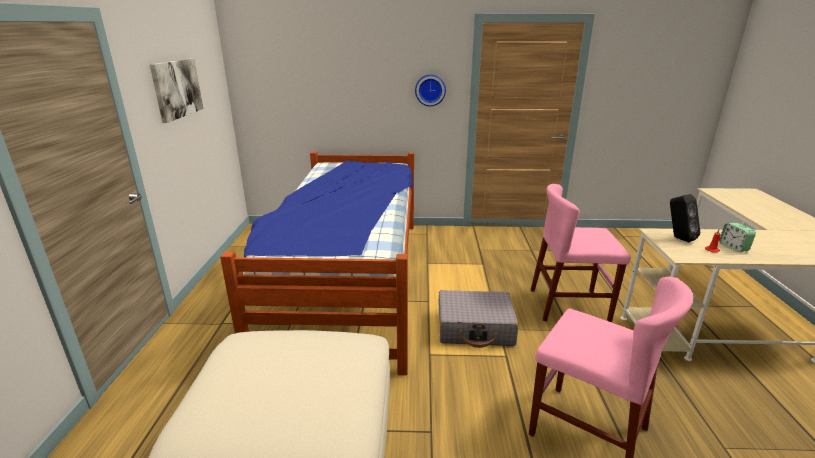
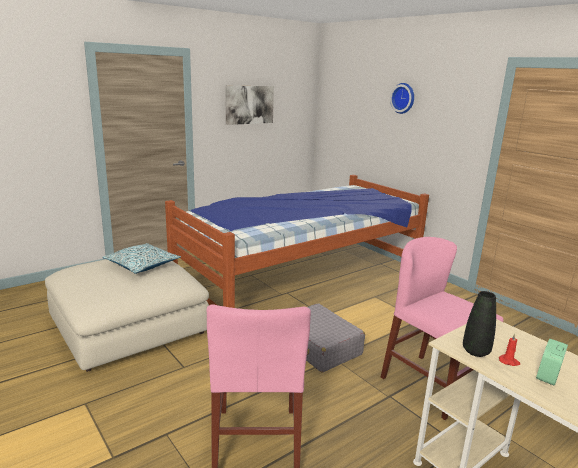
camera: 50 degrees right, 5 degrees down
(281, 356) = (142, 265): none -> pillow
(430, 90) = (454, 134): wall clock -> wall clock (403, 98)
(678, 238) = (502, 338): black speaker -> none
(695, 253) = (476, 351): none -> black vase

